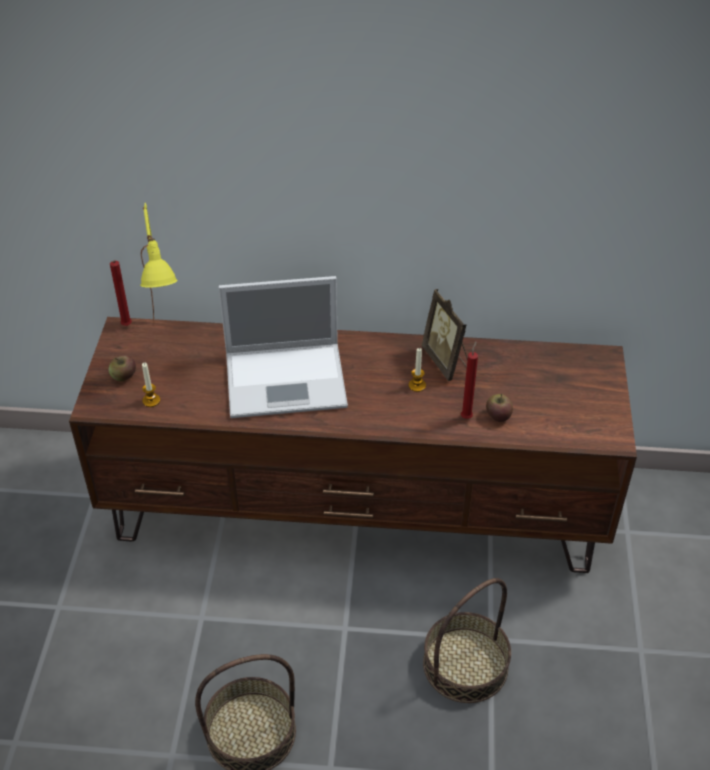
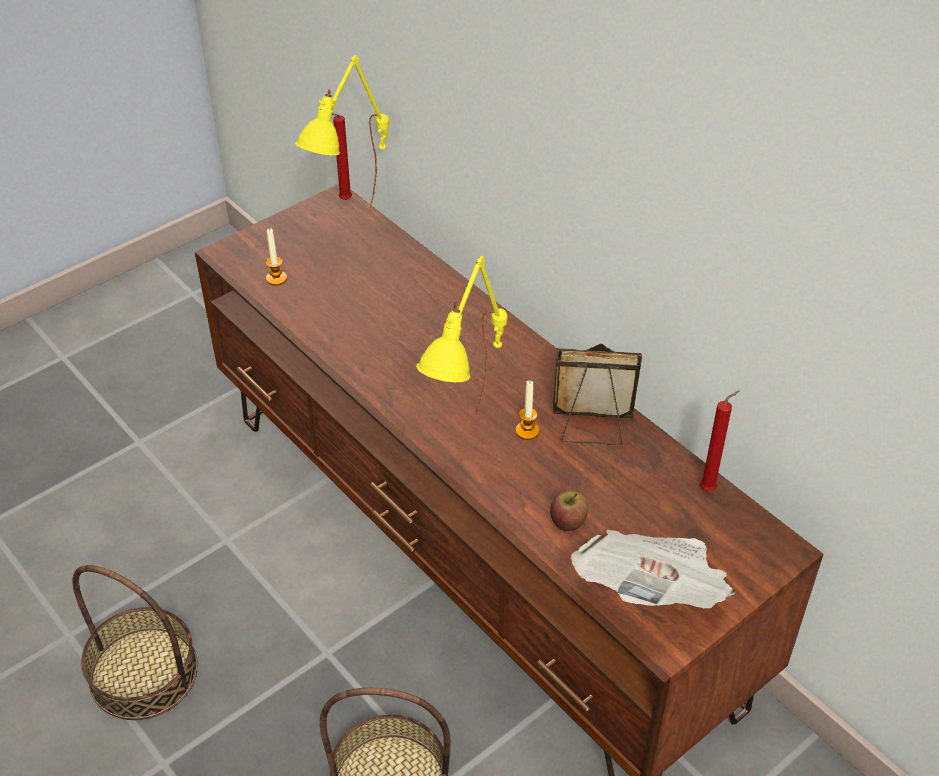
camera: 45 degrees right, 0 degrees up
(124, 376) = (284, 242): apple -> none
(288, 379) = (414, 339): laptop -> none
(404, 418) = (470, 453): none -> yellow table lamp
(447, 361) = (591, 429): picture frame -> picture frame turned 75 degrees clockwise
(467, 416) = (535, 497): red candle -> red candle (710, 488)
(579, 420) = (652, 592): none -> newspaper

